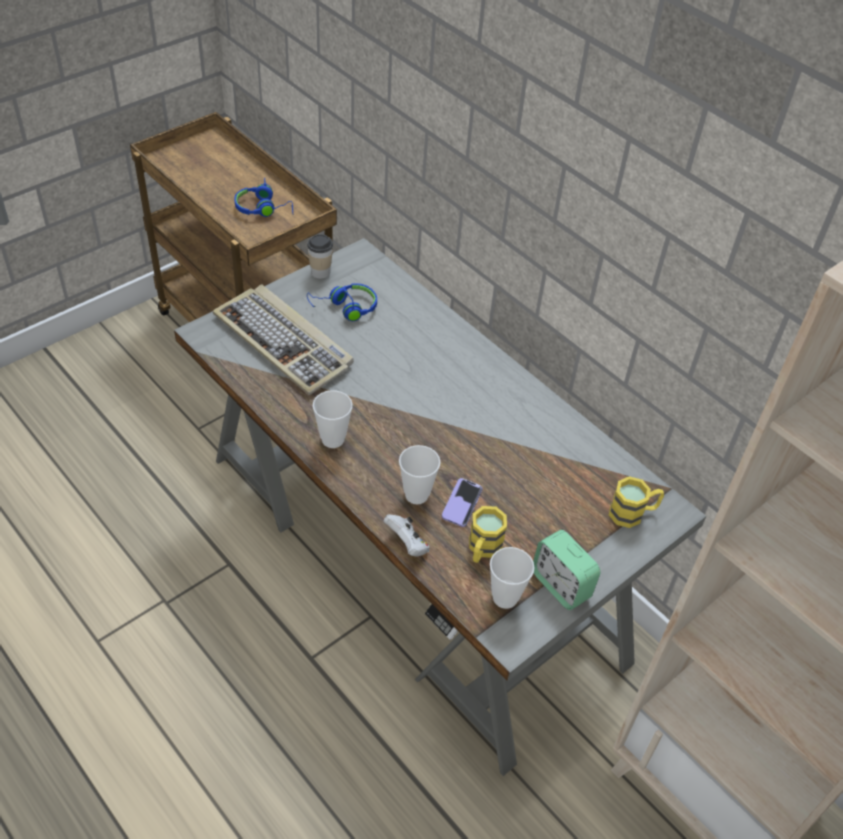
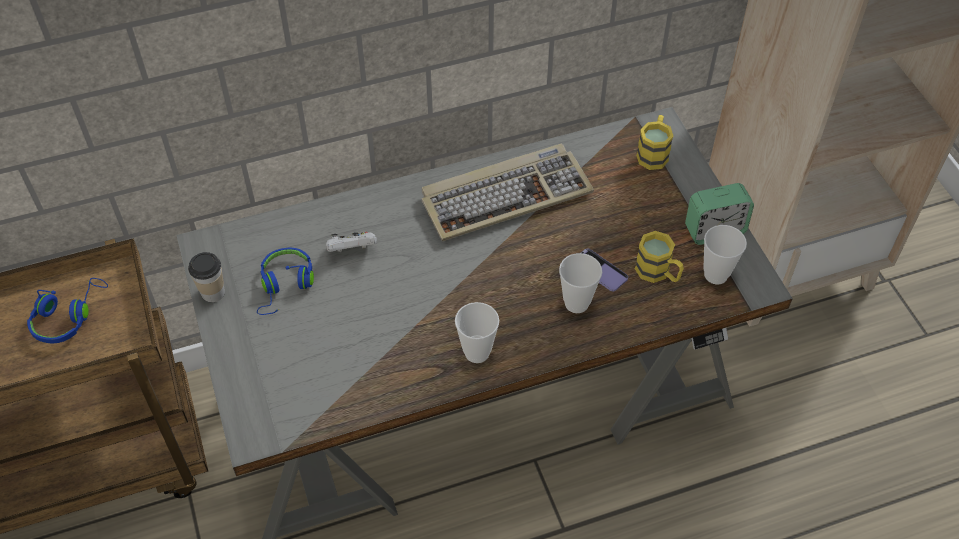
camera: 65 degrees left, 5 degrees up
(285, 342) = (311, 357): keyboard -> keyboard (506, 195)
(407, 544) = (634, 329): white game controller -> white game controller (352, 250)

